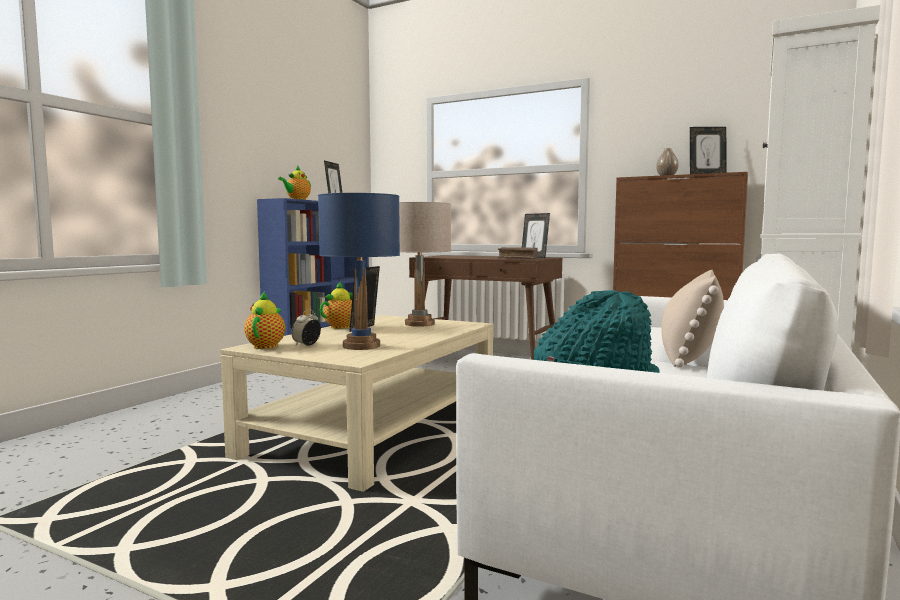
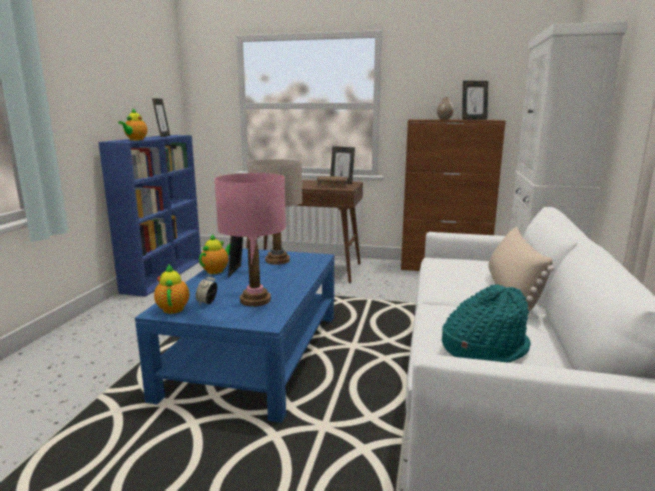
camera: 15 degrees left, 10 degrees up
(361, 346) = (255, 300): blue table lamp -> pink table lamp
(375, 431) = (255, 354): beige coffee table -> blue coffee table

